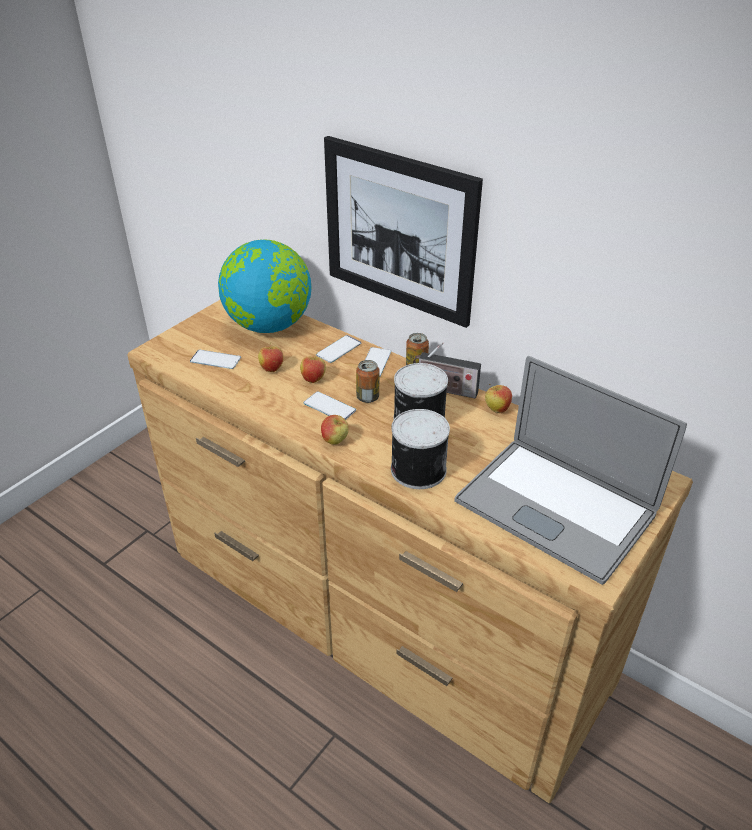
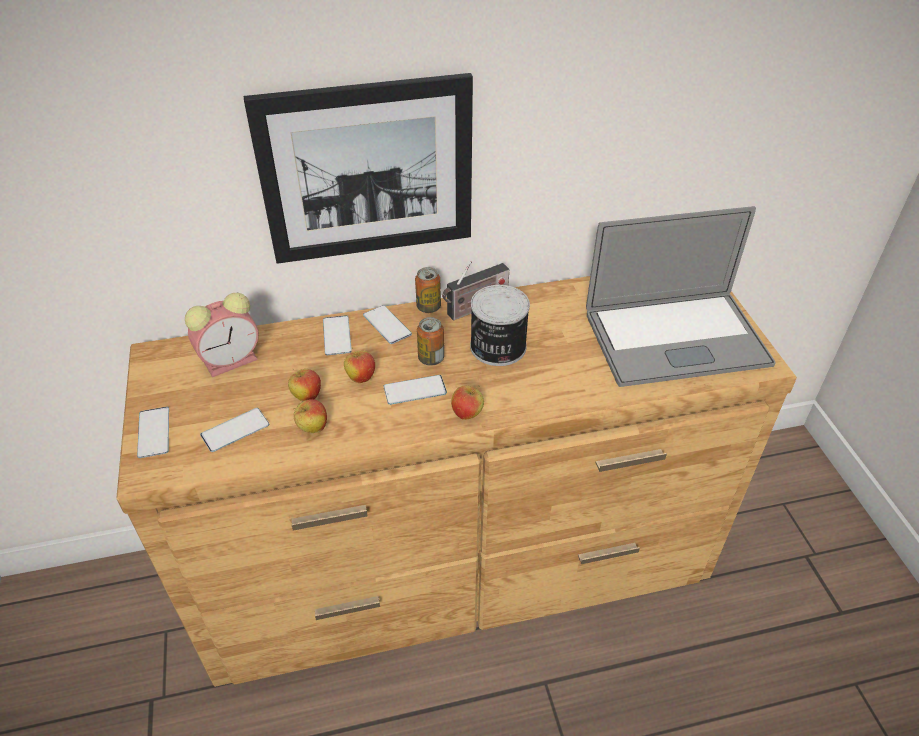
camera: 50 degrees left, 5 degrees up
(183, 335) = (154, 432): none -> phone
(269, 326) = (232, 359): globe -> alarm clock
(417, 469) = (558, 385): can -> none
(496, 409) = (534, 296): apple -> apple (312, 428)

